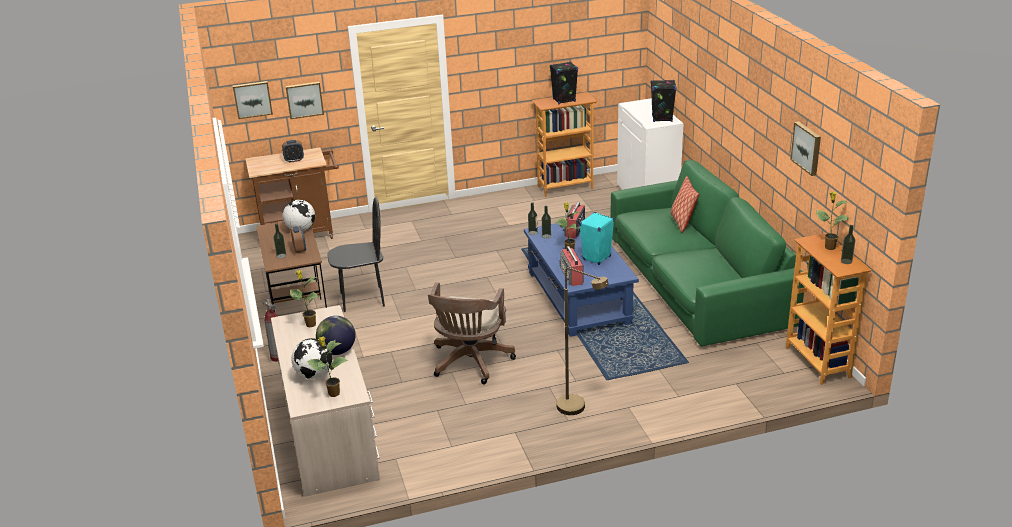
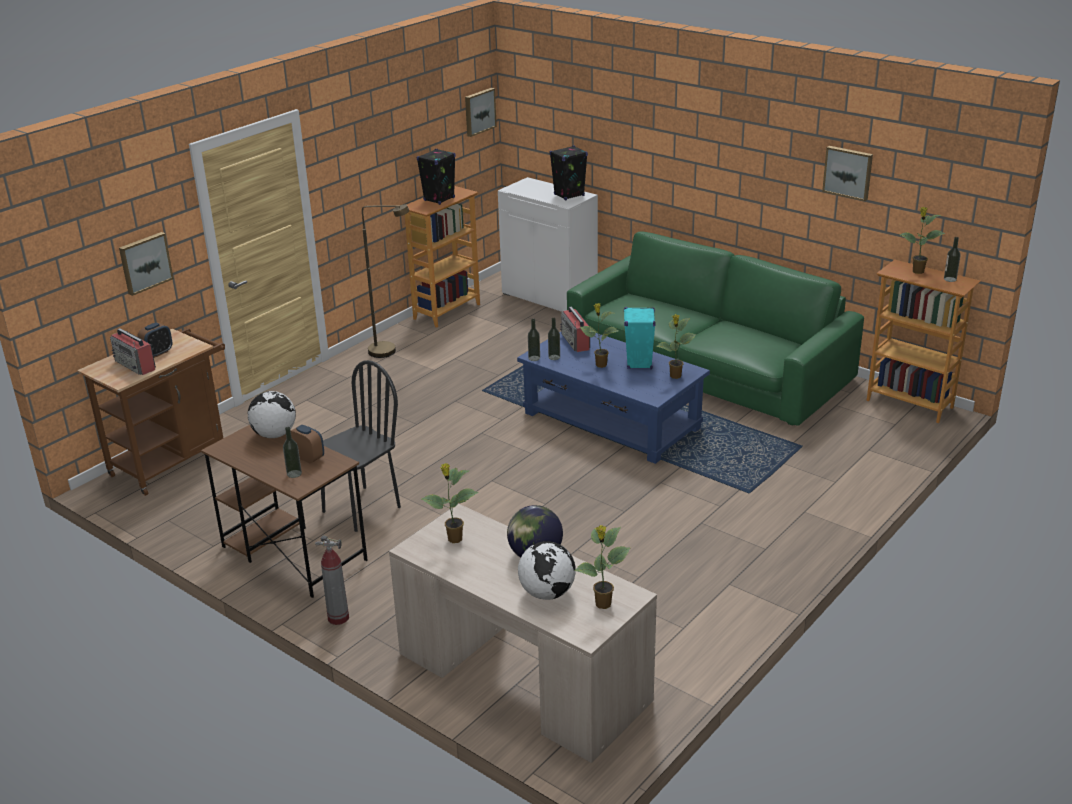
camera: 35 degrees left, 0 degrees up
(252, 99) = (77, 277): picture -> picture (479, 111)
(470, 363) = (586, 532): brown office chair -> none
(572, 276) = (640, 389): radio -> radio (135, 365)
(578, 409) = (759, 533): brown floor lamp -> brown floor lamp (390, 351)
(607, 275) = (675, 376): none -> potted plant
(682, 222) = (664, 304): pillow -> none

